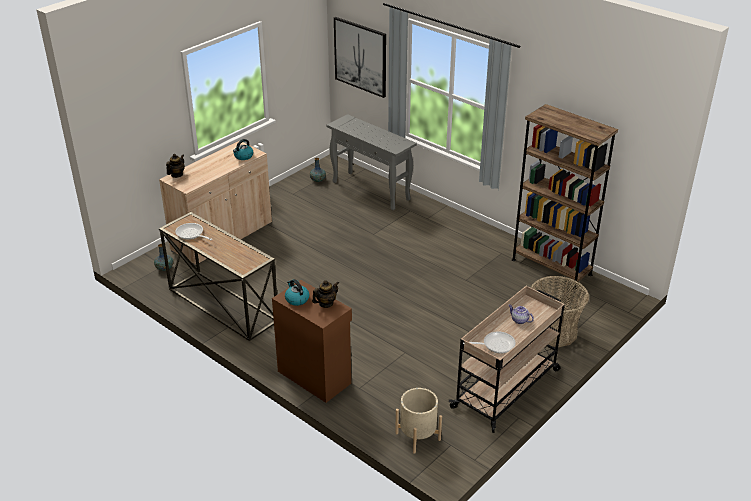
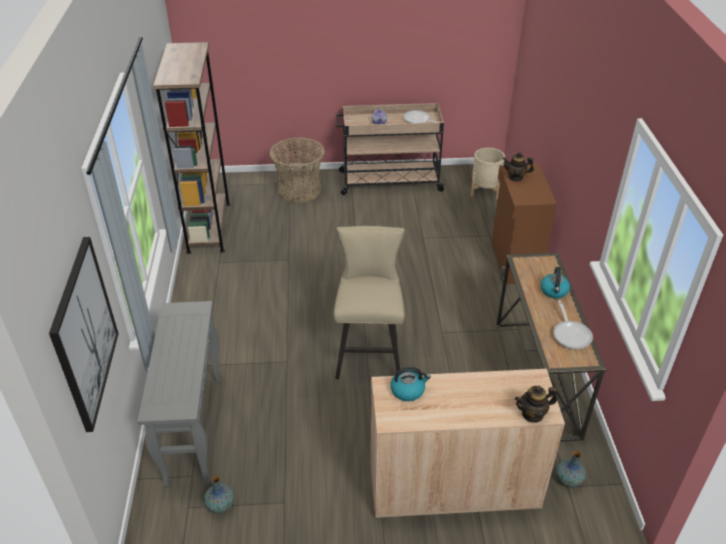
camera: 135 degrees left, 5 degrees up
(296, 299) = (536, 192): kettle -> kettle (554, 291)
(335, 261) = (369, 354): none -> beige stool

